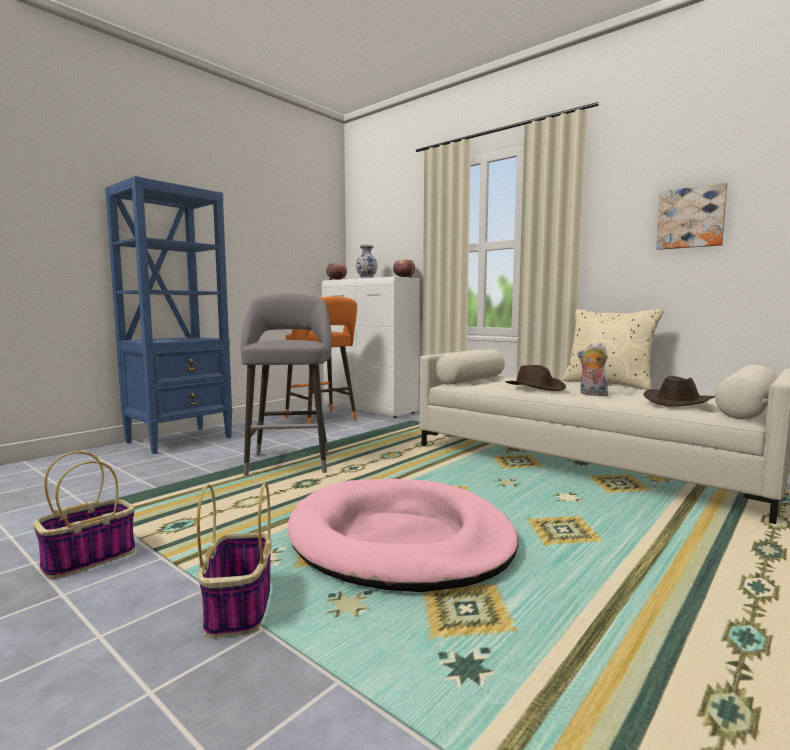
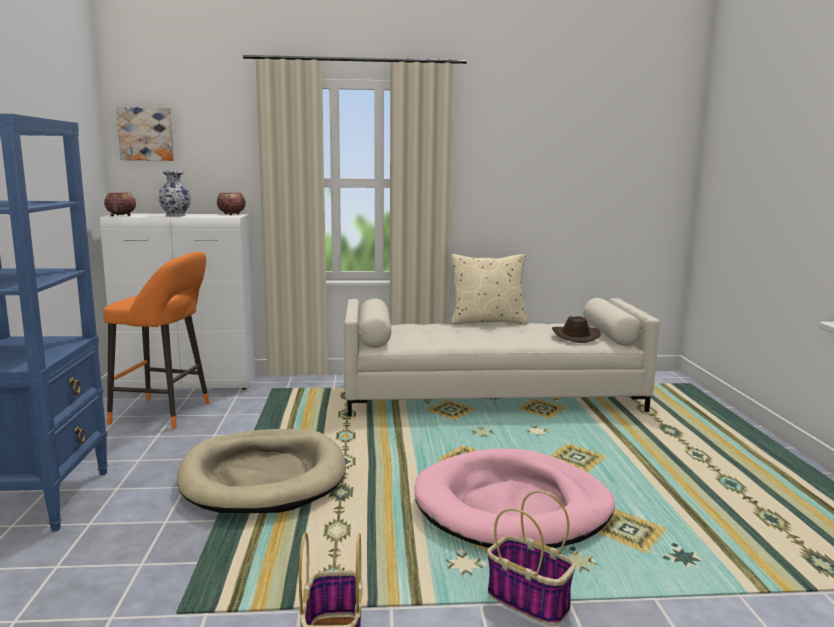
camera: 45 degrees left, 5 degrees up
(290, 461) = (263, 477): grey stool -> beige dog bed
(535, 387) = (460, 338): brown hat -> none
(592, 394) = (509, 338): plush toy -> none
(691, 218) = (536, 176): picture -> picture (146, 134)

